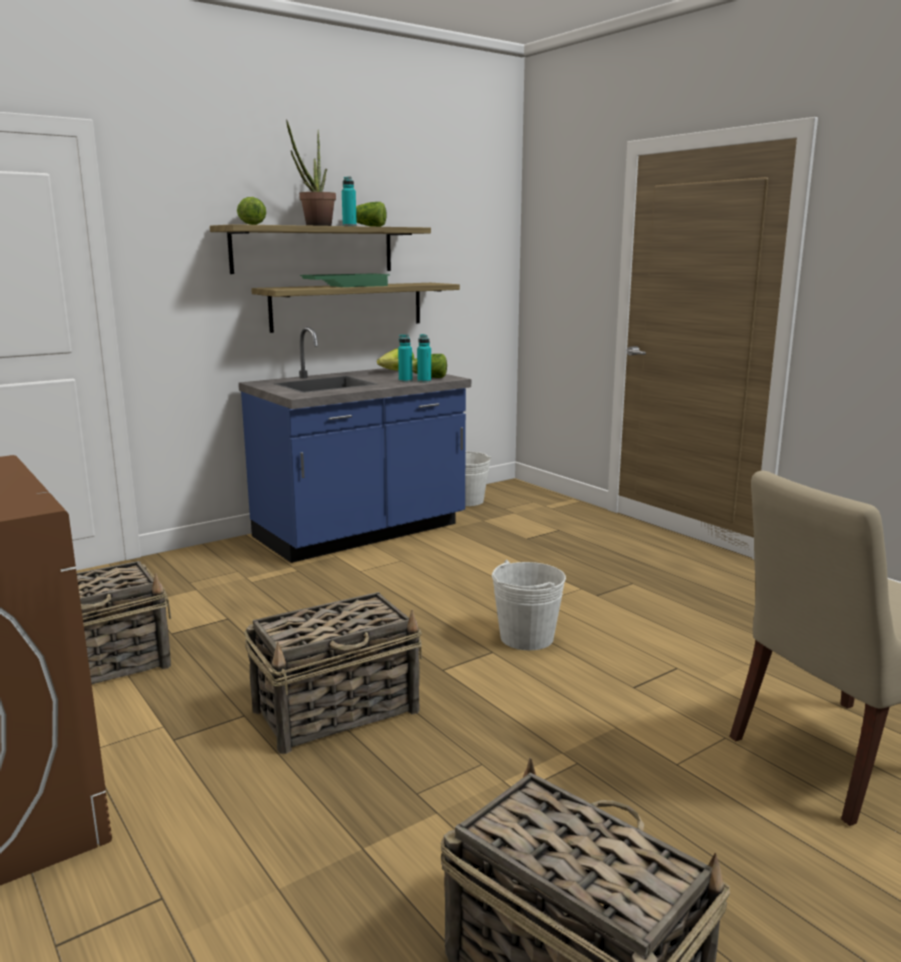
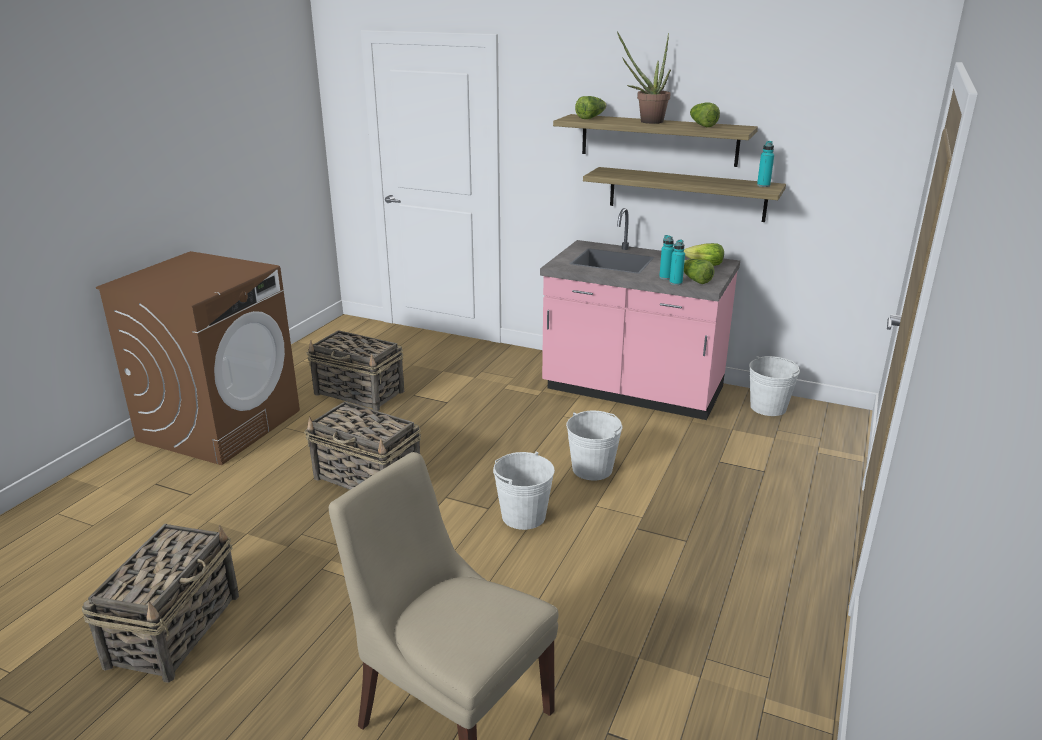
camera: 60 degrees right, 10 degrees up
(345, 286) = (664, 178): green tray -> none
(349, 226) = (670, 125): turquoise bottle -> turquoise bottle (763, 185)
(361, 532) = (632, 391): blue counter -> pink counter
(478, 585) = (592, 469): none -> white bucket

